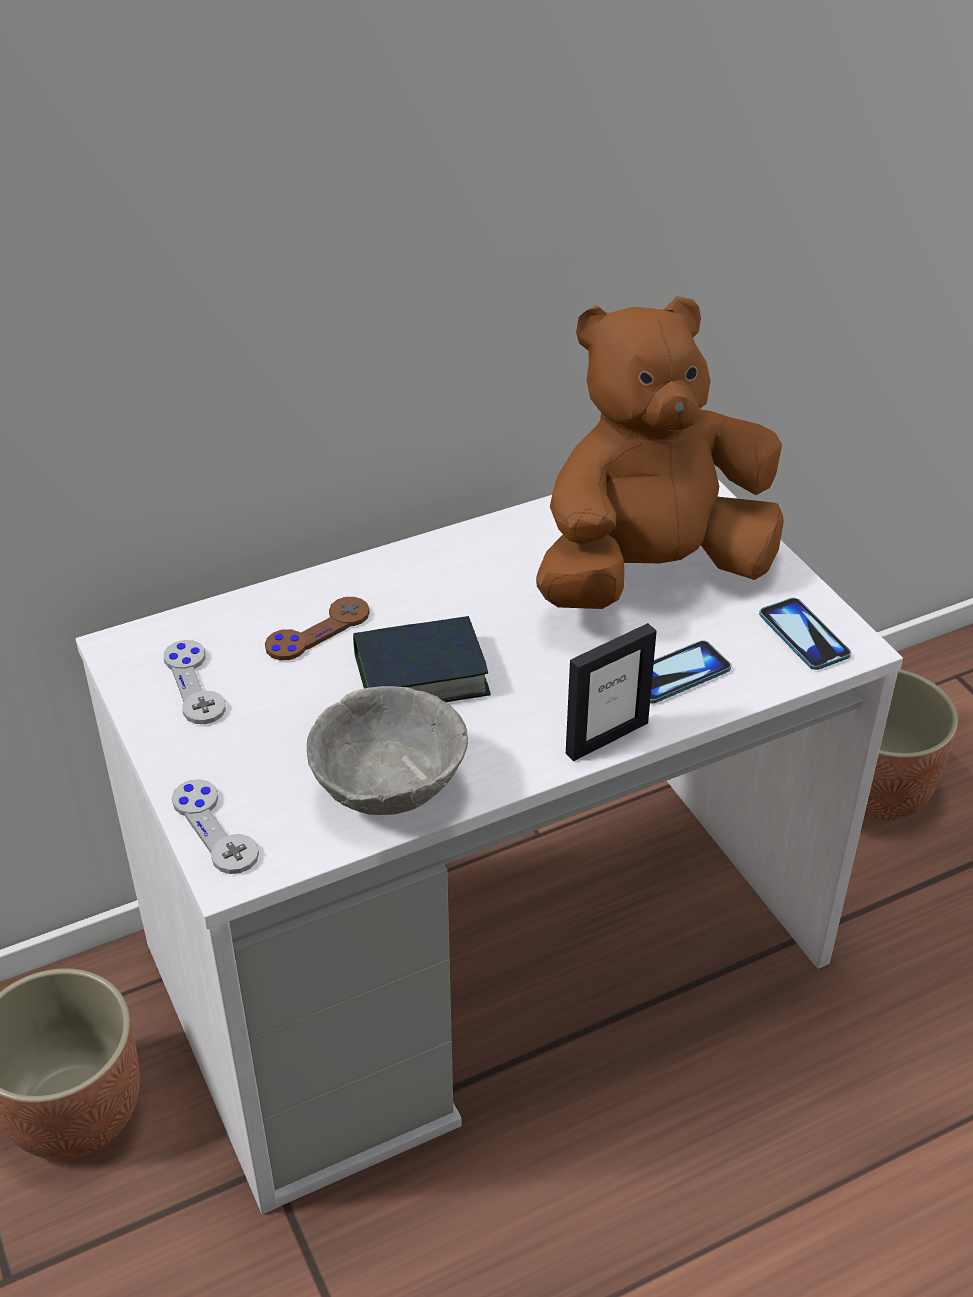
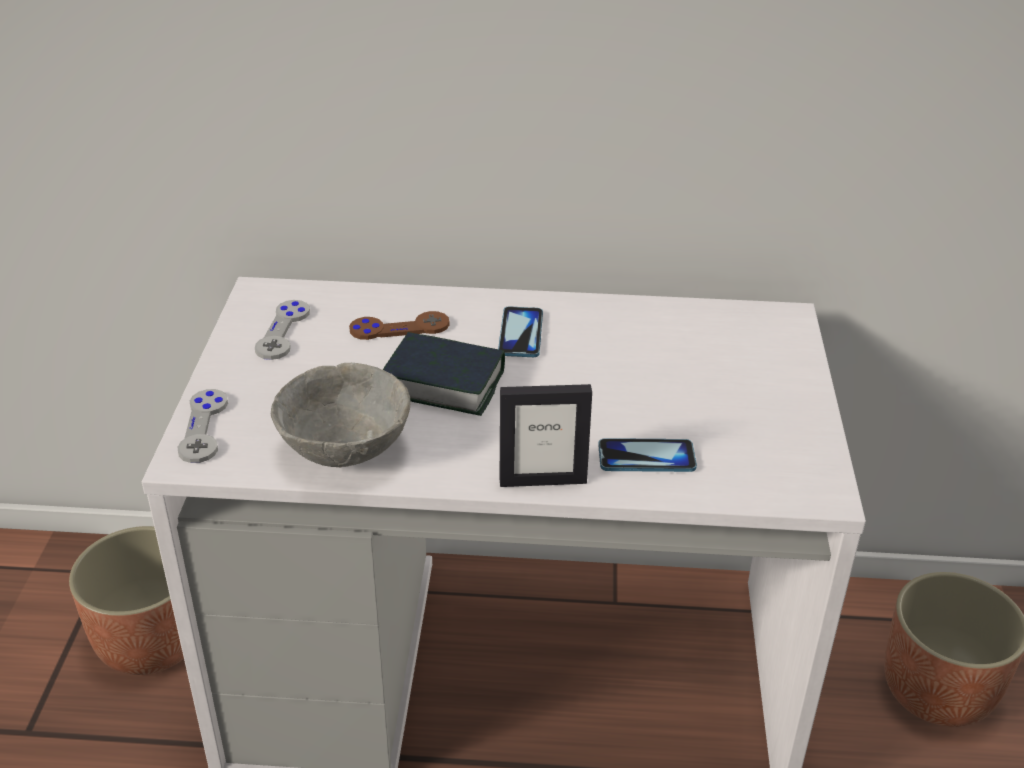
camera: 30 degrees right, 5 degrees down
(650, 572) = (694, 377): brown plush toy -> none
(803, 636) = (785, 470): phone -> phone (521, 334)

